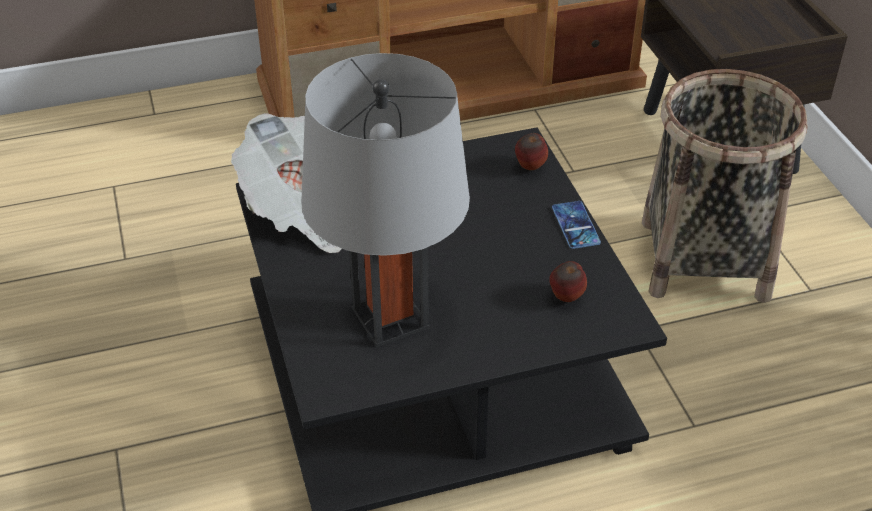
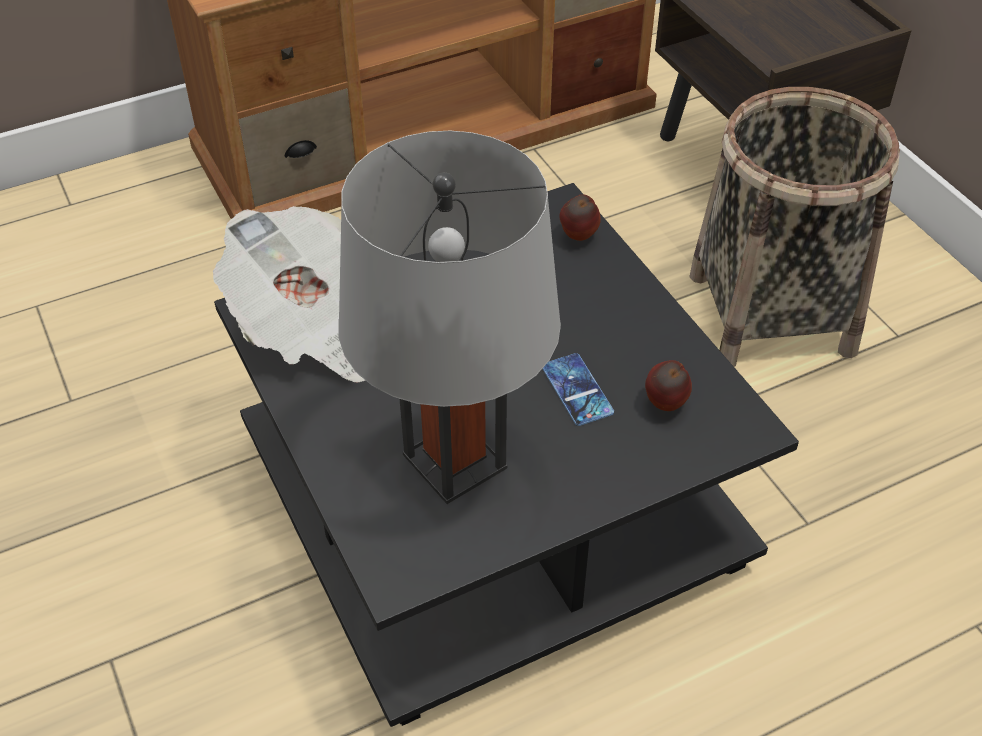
camera: 10 degrees left, 5 degrees up
(575, 225) = (652, 306): phone -> phone (577, 390)

